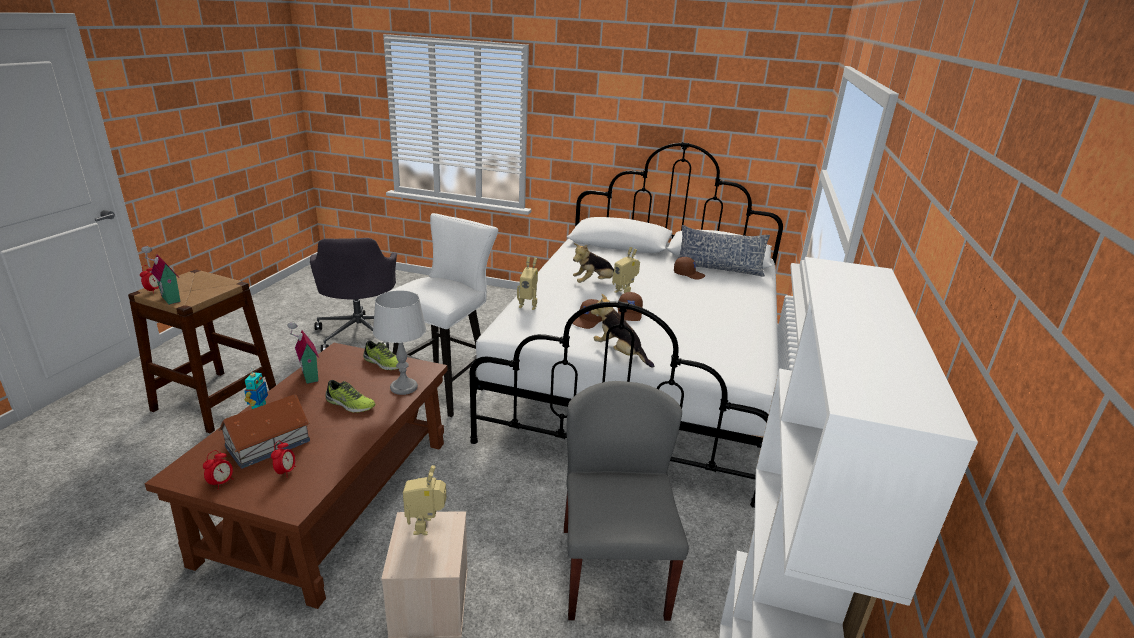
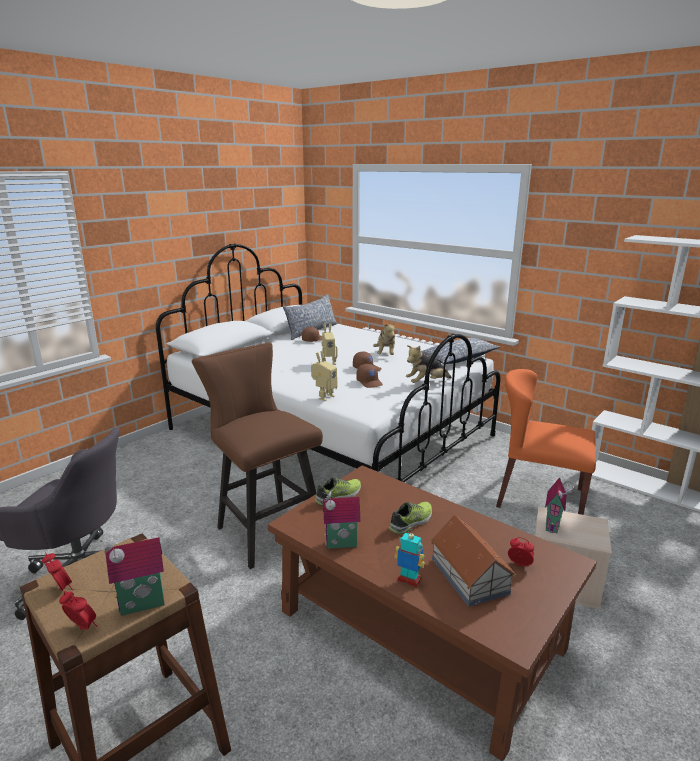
camera: 65 degrees left, 5 degrees down
(221, 483) = (533, 607): alarm clock -> alarm clock (61, 588)
(404, 387) = (393, 490): grey table lamp -> none
(427, 526) = (554, 525): toy robot -> toy house
(445, 385) = (265, 528): white stool -> brown stool
(594, 283) = (300, 368): plush toy -> plush toy (385, 354)
(613, 570) = (539, 497): grey chair -> orange chair
(731, 365) = (457, 359): none -> pillow

